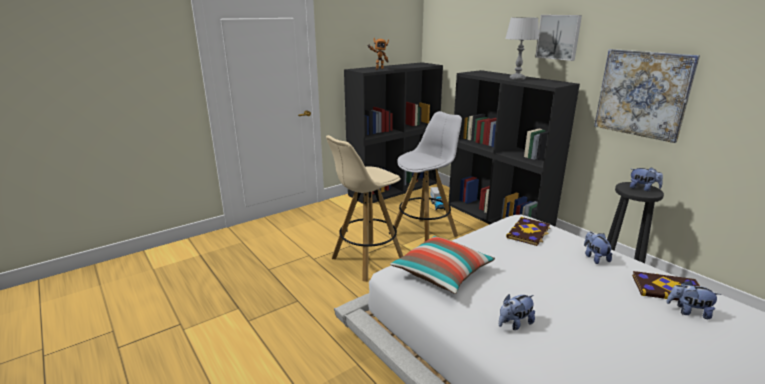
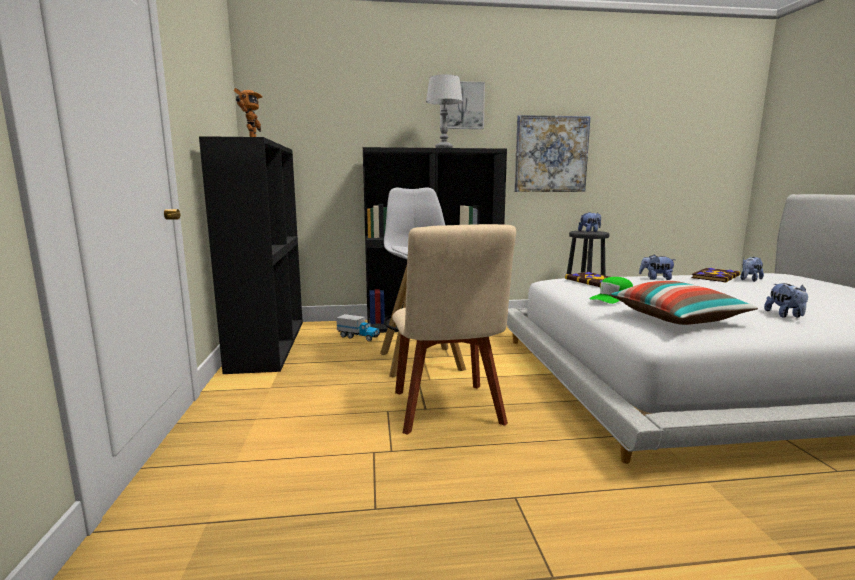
camera: 60 degrees left, 10 degrees down
(367, 261) = (448, 411): beige stool -> beige chair
(475, 245) = (612, 298): none -> green cap

